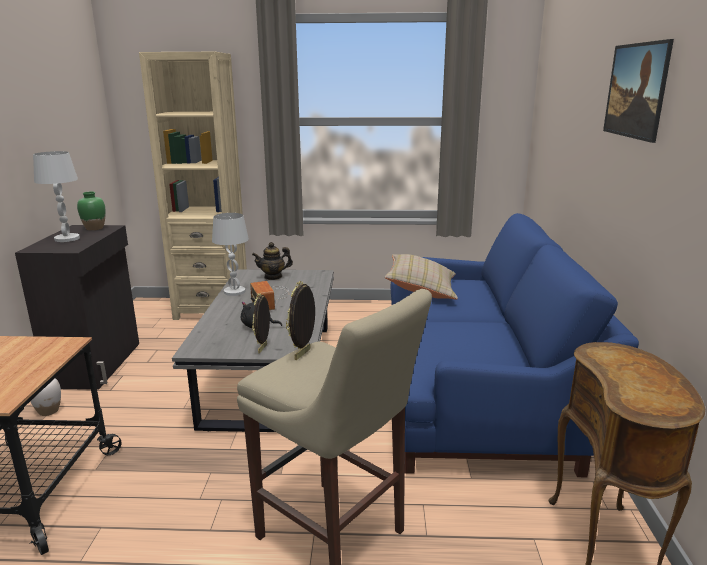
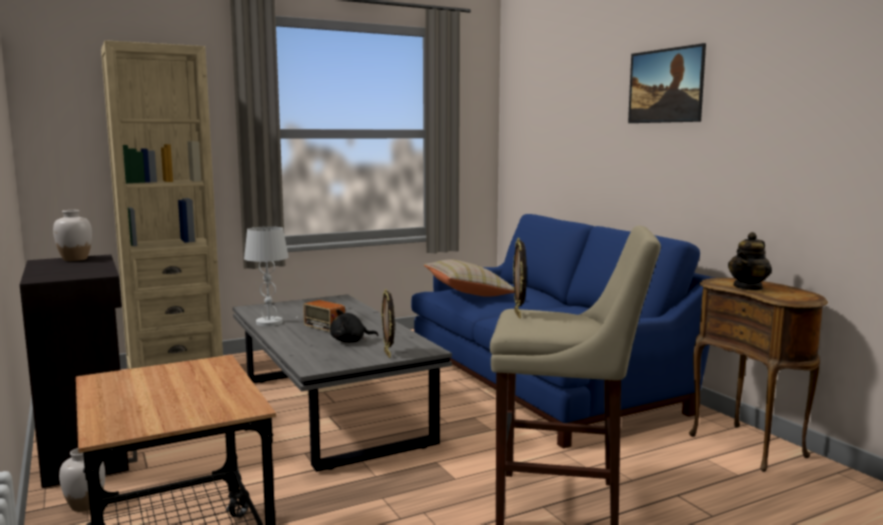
camera: 30 degrees left, 10 degrees down
(67, 239) = (63, 269): white table lamp -> none
(94, 228) = (75, 259): green vase -> white vase
(273, 277) = (291, 306): teapot -> teapot (748, 287)

